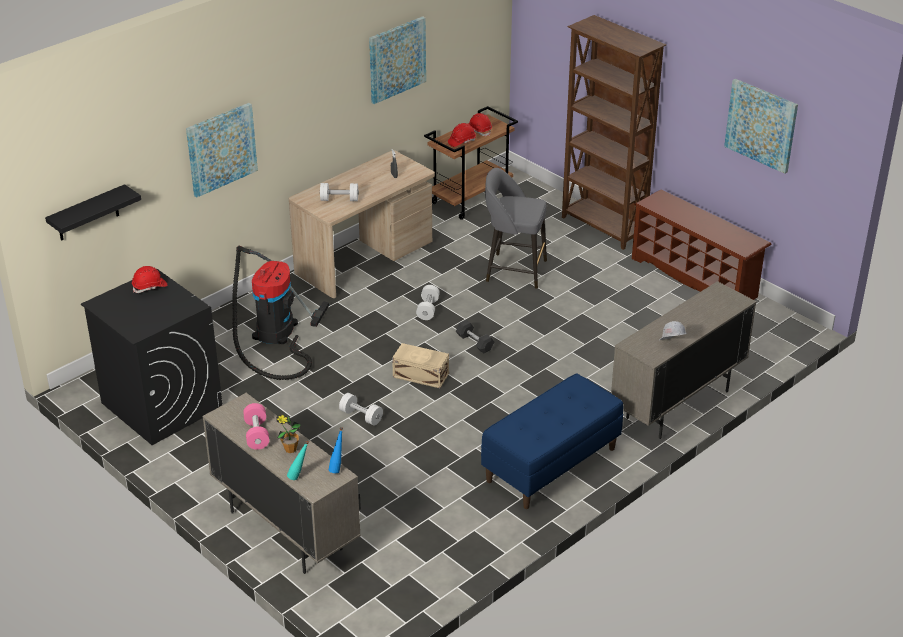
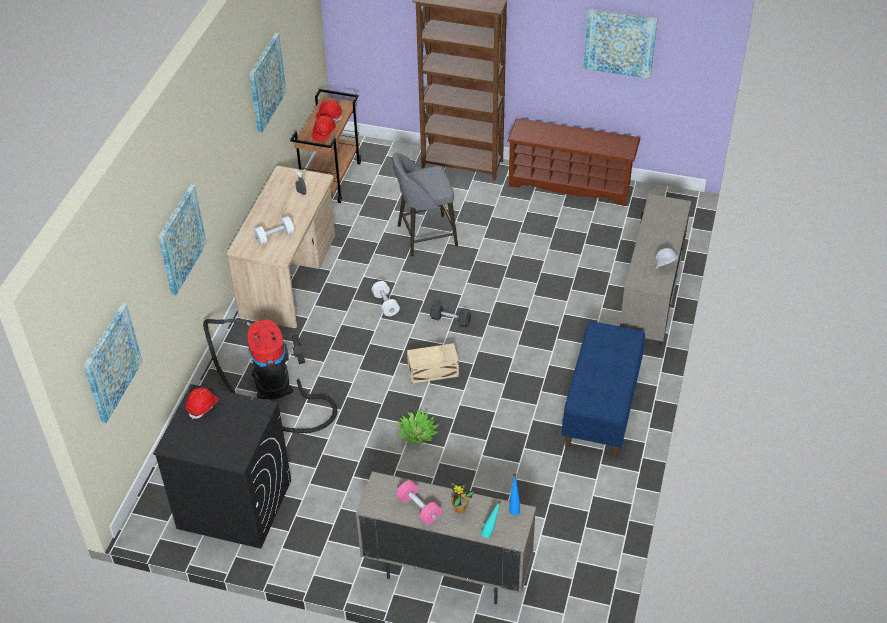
camera: 30 degrees left, 10 degrees up
(87, 214) = (111, 362): black shelf -> picture
(361, 416) = (417, 433): white dumbbell -> potted plant

